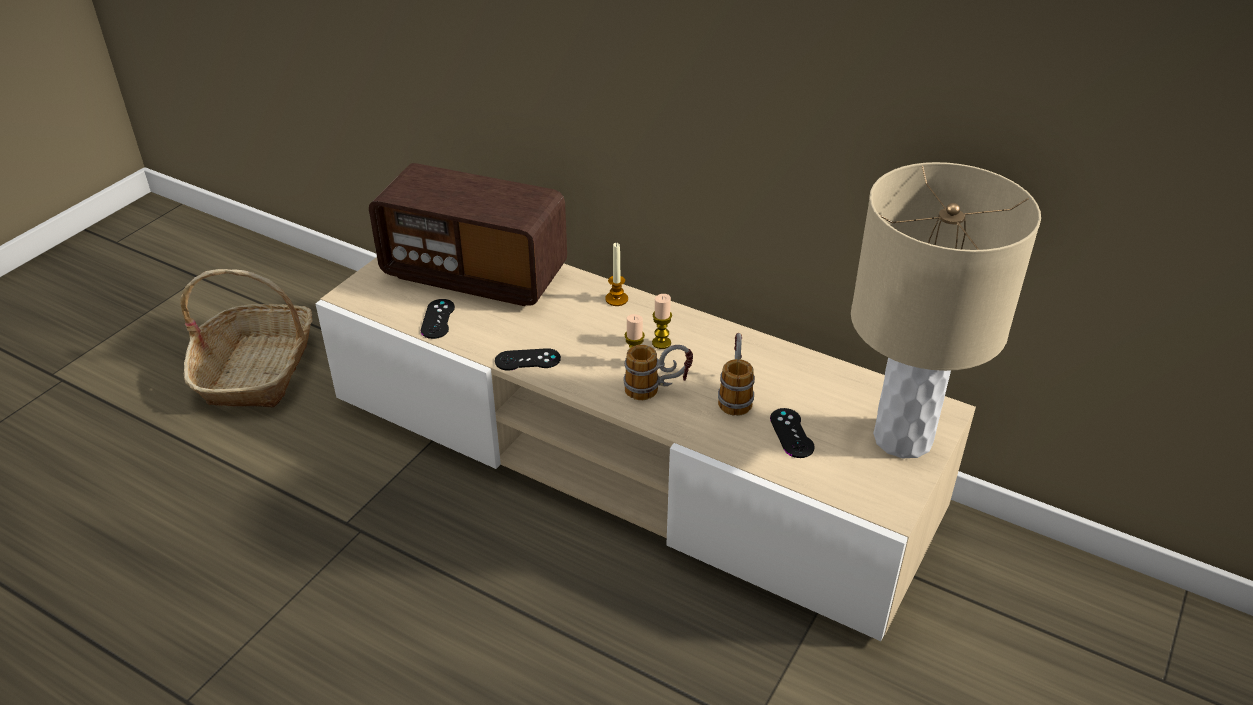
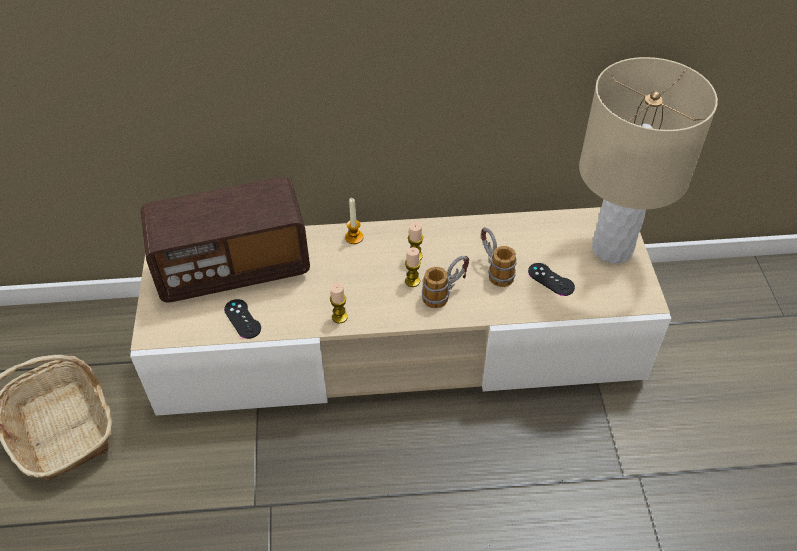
camera: 35 degrees left, 10 degrees up
(527, 360) = (339, 317): black game controller -> candle

